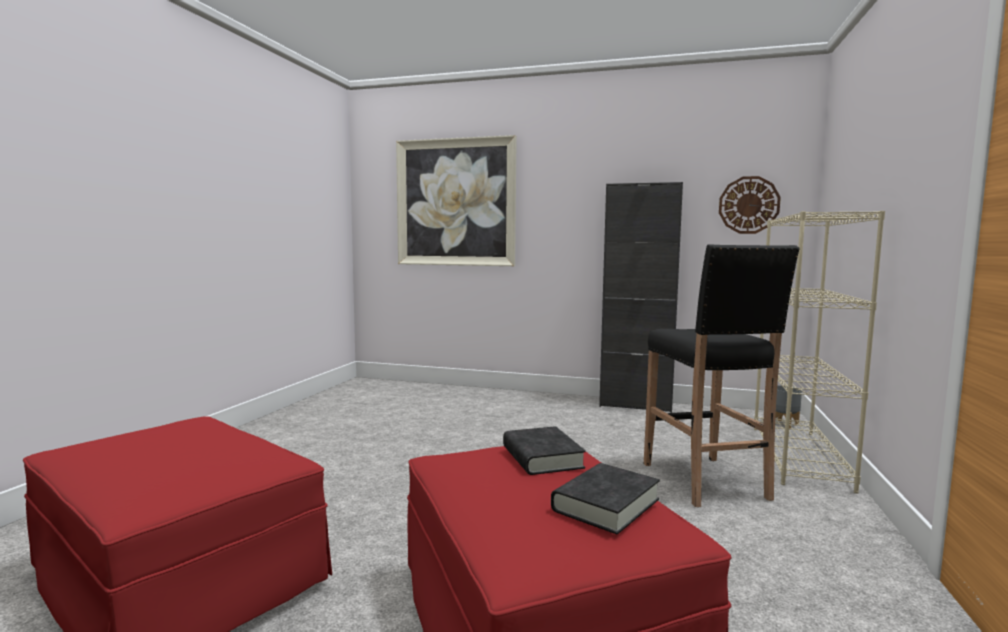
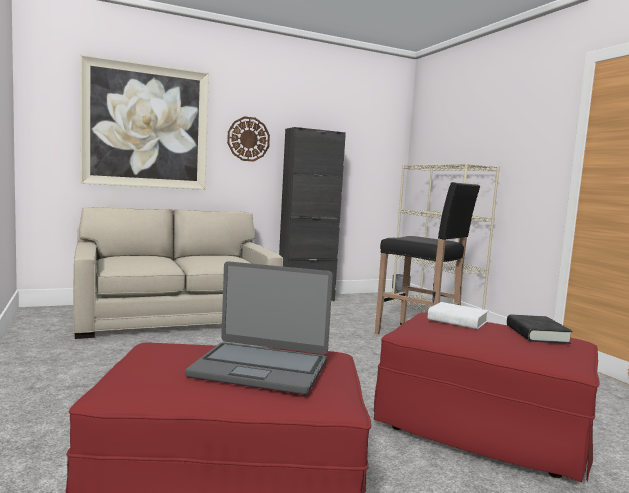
camera: 40 degrees left, 0 degrees up
(174, 457) = (260, 368): none -> laptop
(459, 402) = (176, 315): none -> beige sofa
(542, 457) = (457, 321): black book -> white book
(748, 205) = (372, 152): wall clock -> wall clock (248, 139)

